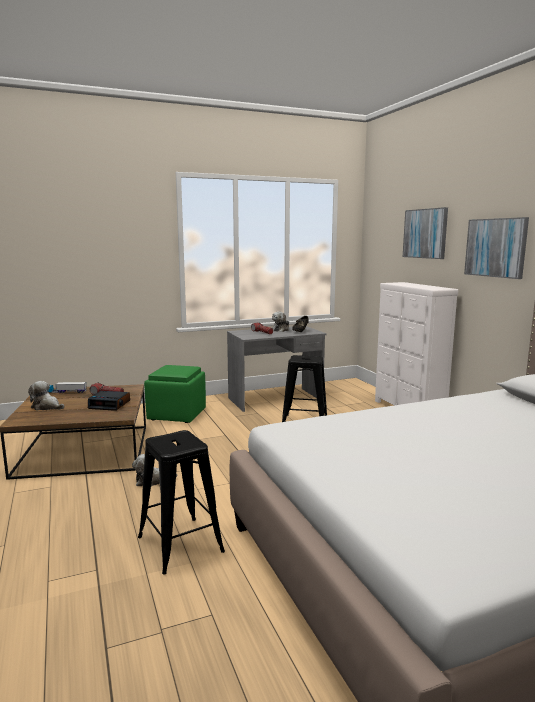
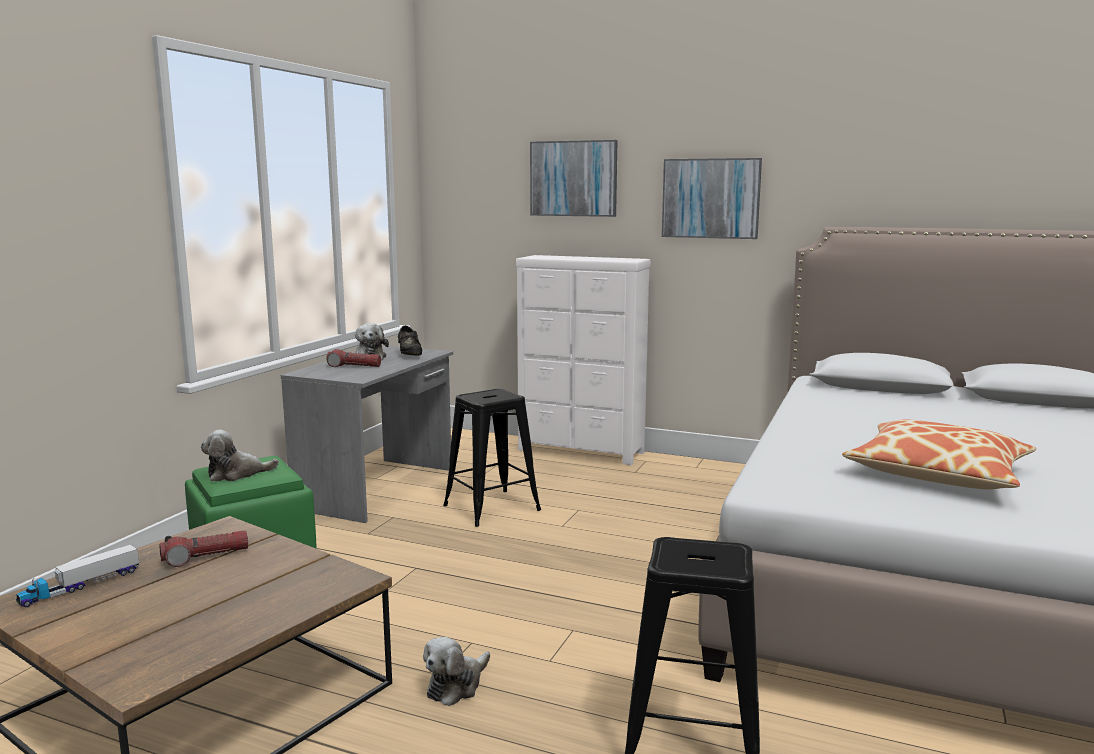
camera: 45 degrees left, 0 degrees up
(46, 407) = (128, 627): plush toy -> plush toy (236, 474)
(110, 405) = (269, 571): alarm clock -> none
(398, 455) = (938, 473): none -> pillow

